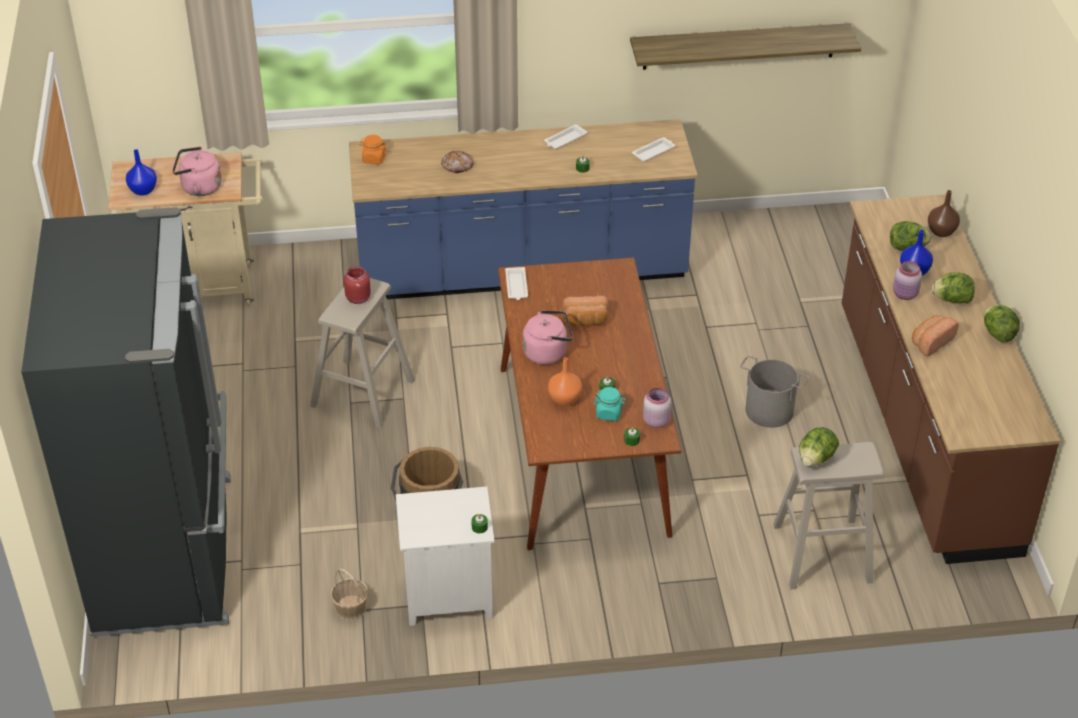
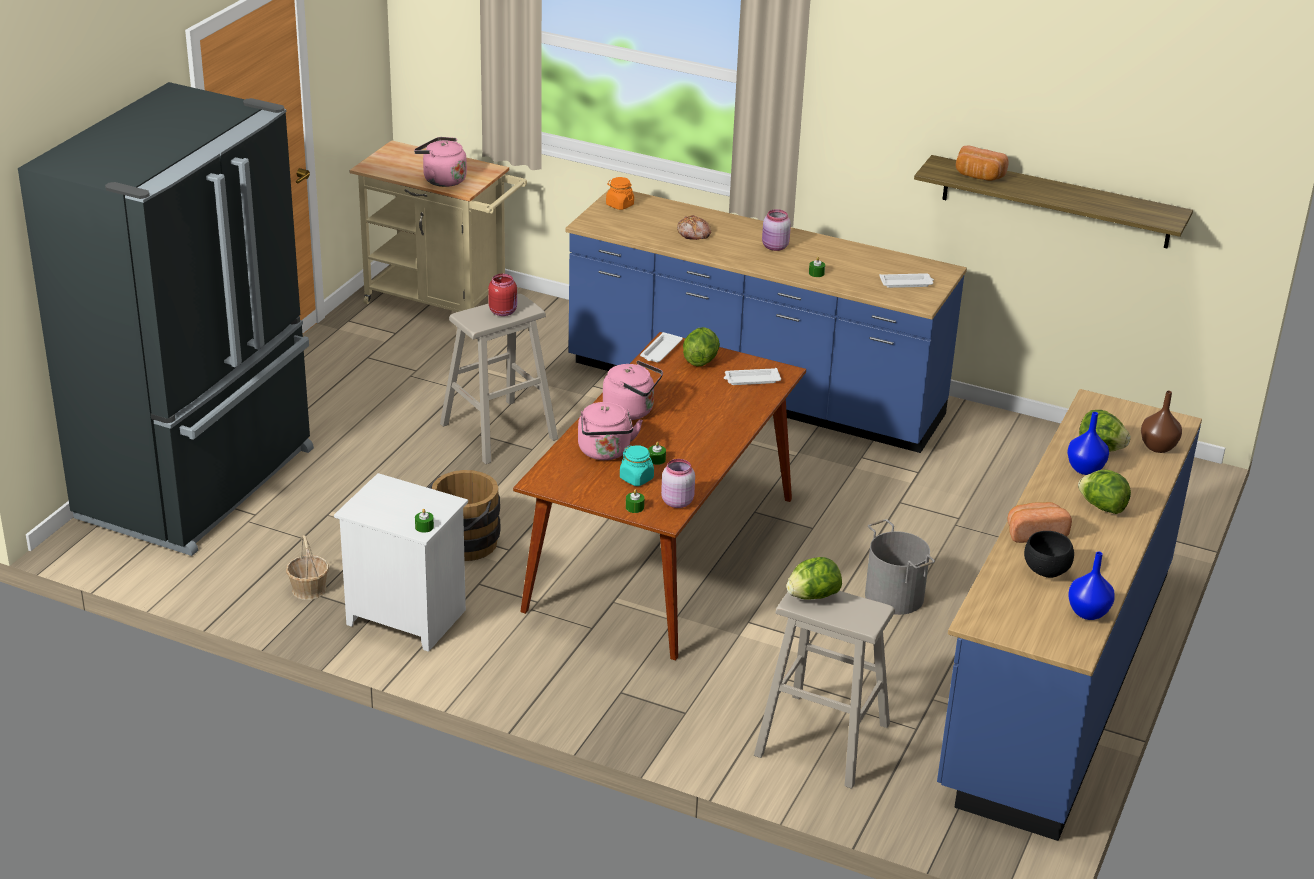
camera: 30 degrees right, 10 degrees down
(144, 190) = (393, 167): blue vase -> blue vase (1089, 613)
(564, 140) = (824, 247): white tray -> white tray (751, 380)
(564, 400) = (605, 452): orange vase -> pink kettle
(586, 321) = (698, 400): bread -> bread (978, 176)
(905, 295) = (1051, 484): pink jar -> pink jar (774, 247)
(923, 428) = (1056, 678): brown counter -> blue counter
(966, 372) = (1047, 572): none -> black bowl
(997, 334) = (1124, 554): lettuce -> lettuce (700, 360)

